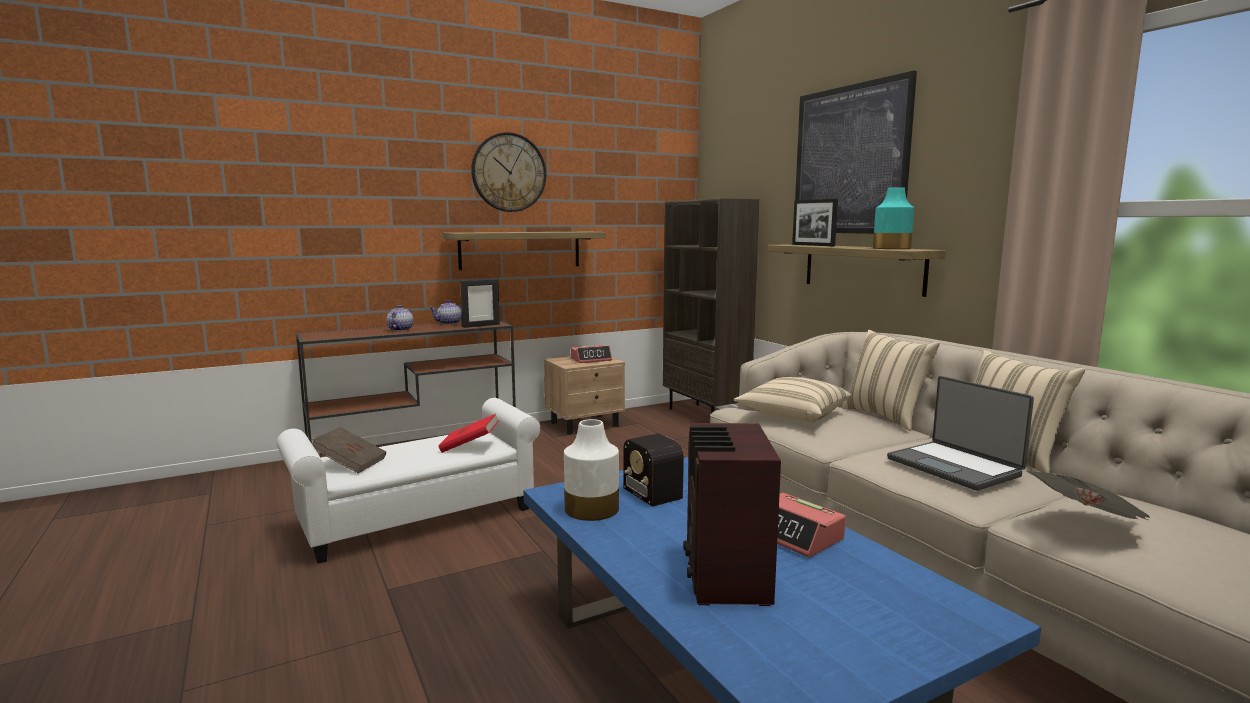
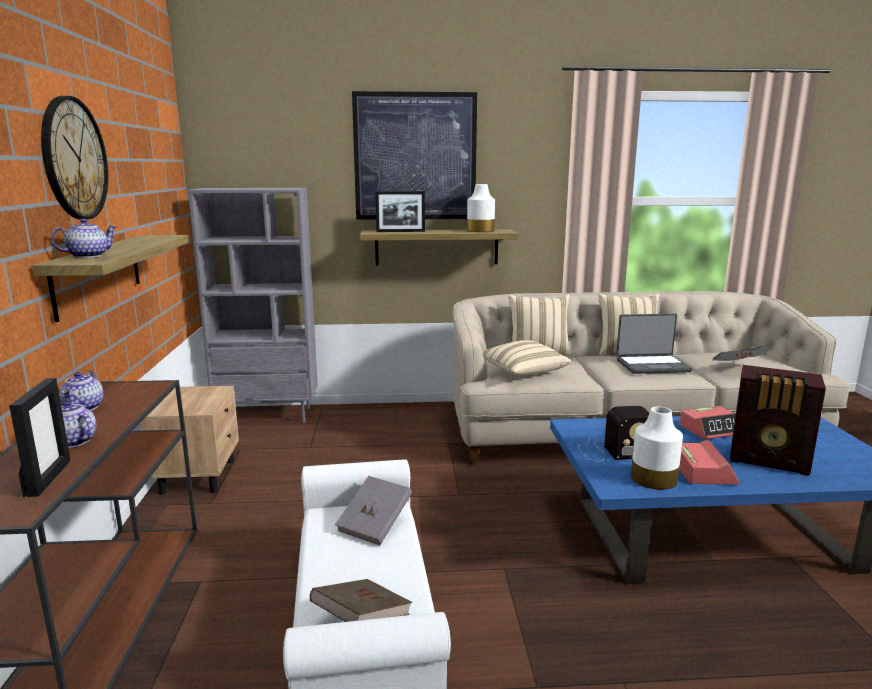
camera: 65 degrees left, 5 degrees up
(470, 446) = (375, 525): red book -> grey book
(481, 232) = (88, 256): none -> teapot
(481, 325) = (144, 394): picture frame -> picture frame (48, 478)
(591, 359) = (194, 396): alarm clock -> alarm clock (703, 471)
(705, 415) = (268, 415): brown bookcase -> grey bookcase
(891, 248) = (480, 230): turquoise vase -> white vase

